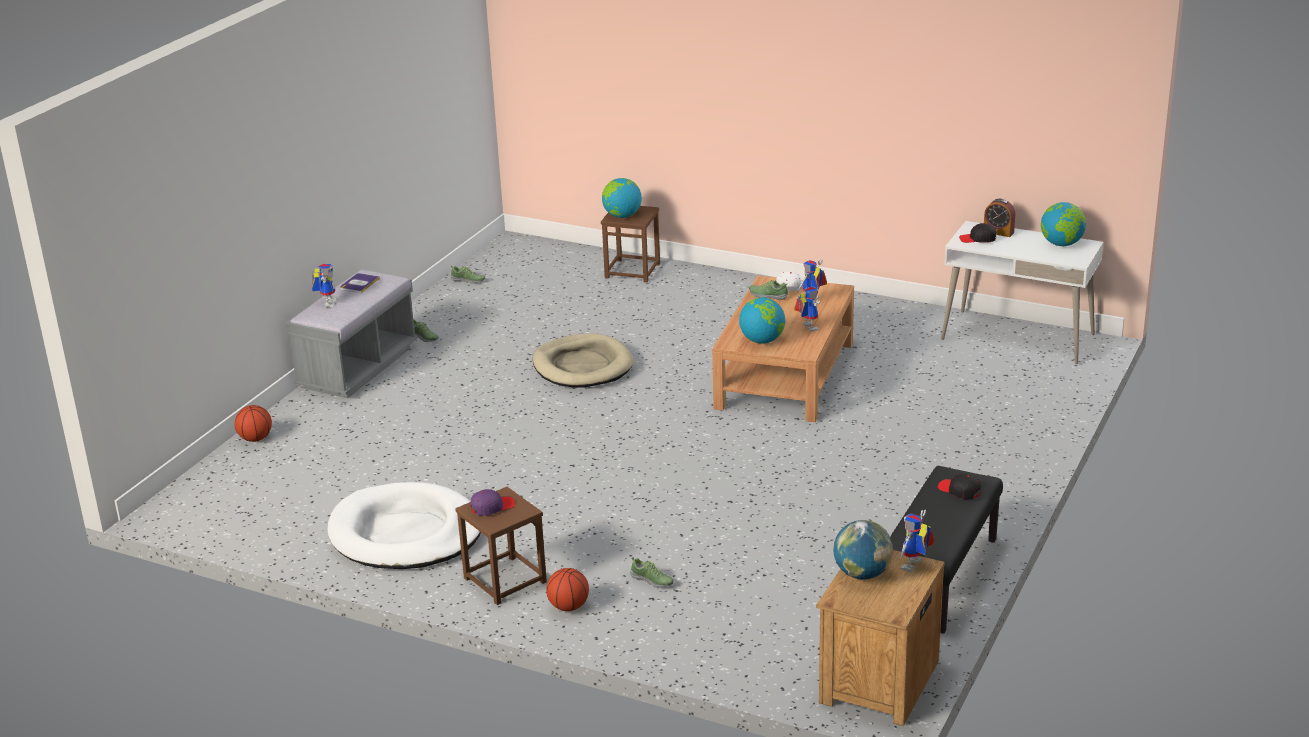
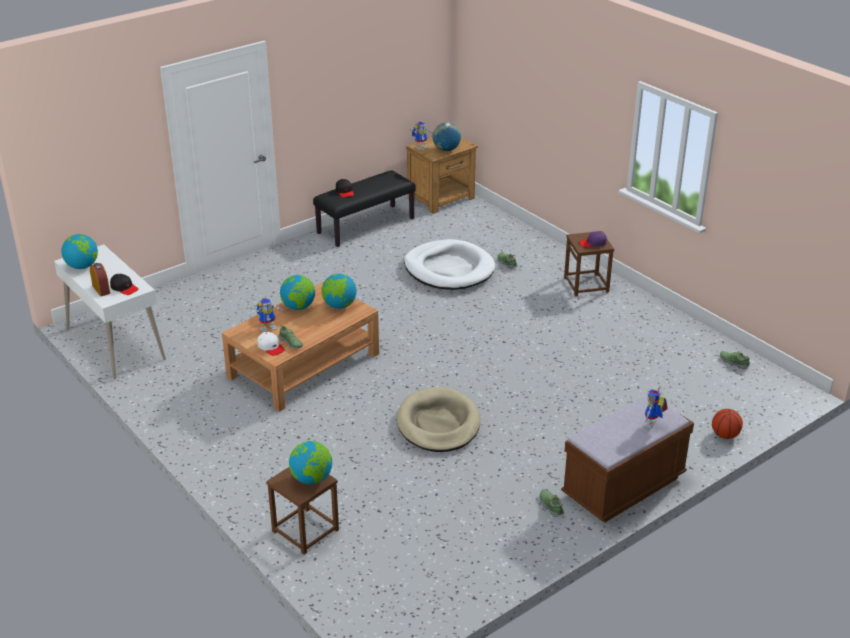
camera: 155 degrees left, 5 degrees up
(358, 368) = (623, 487): grey bench -> brown bench
(359, 284) = (616, 440): book -> none
(406, 533) = (633, 327): white dog bed -> white dog bed (449, 269)
(468, 280) = (470, 579): shoe -> shoe (734, 362)
(569, 607) = (559, 263): basketball -> none
(806, 327) = (298, 307): toy robot -> globe

